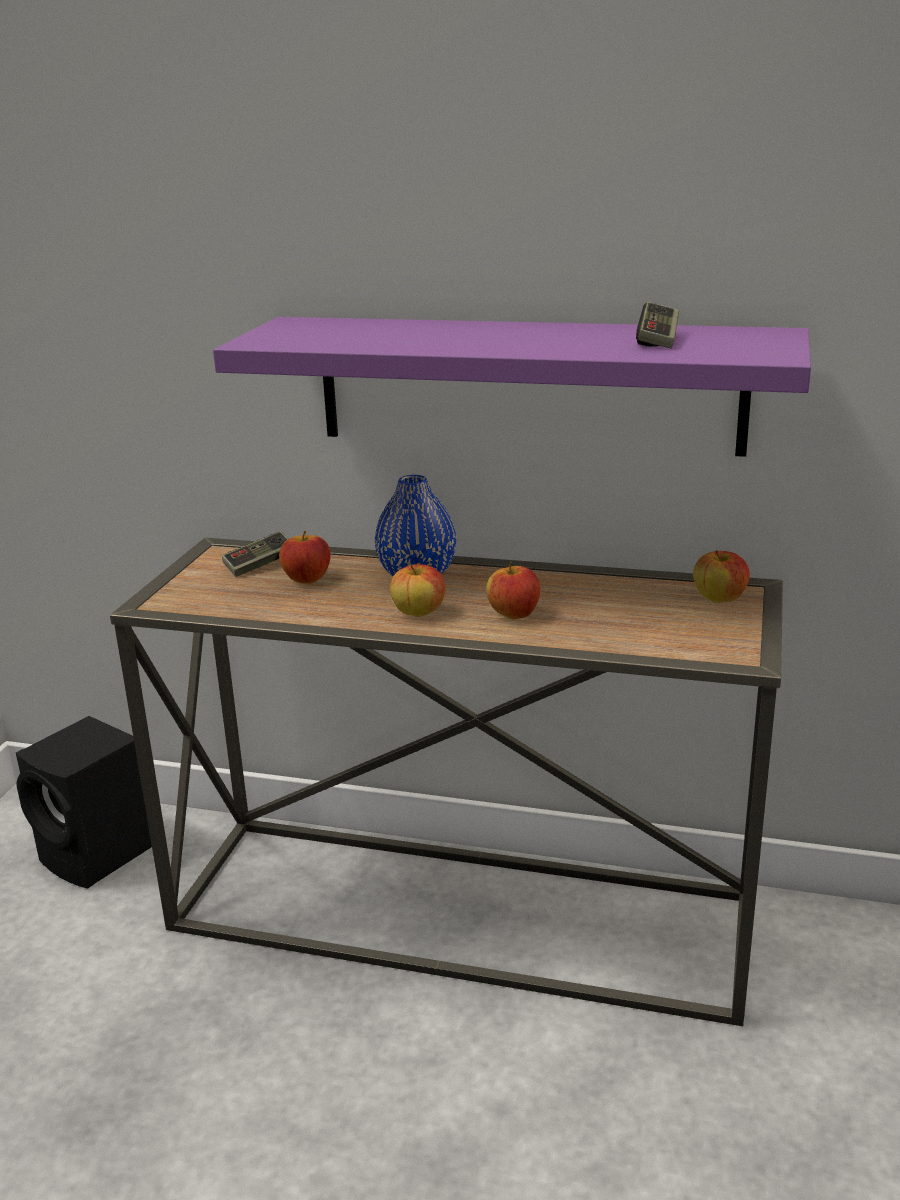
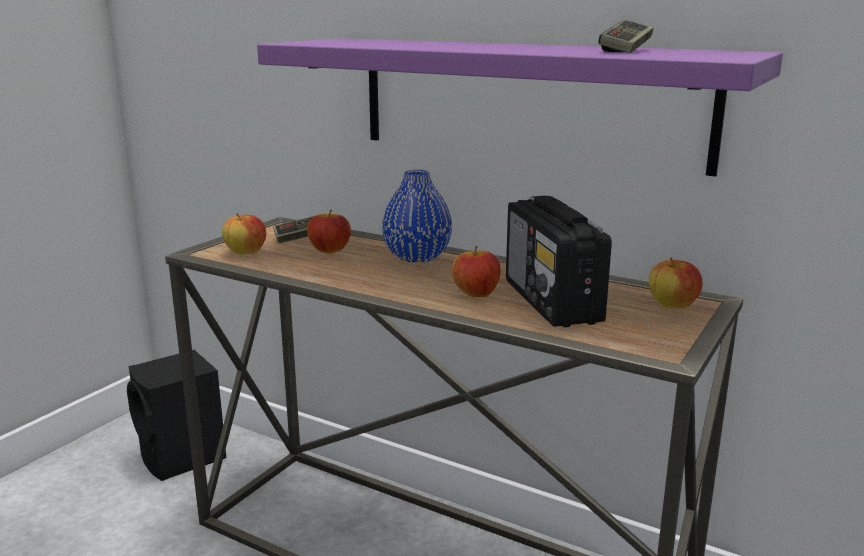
camera: 15 degrees right, 5 degrees down
(419, 613) = (398, 283): apple -> apple (246, 253)
(598, 613) = (552, 302): none -> radio

